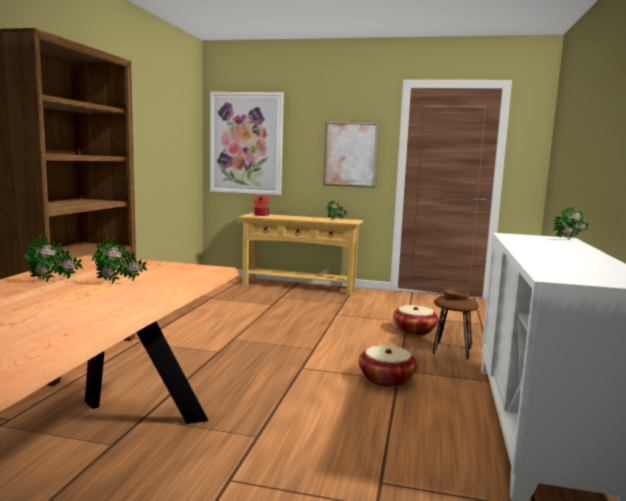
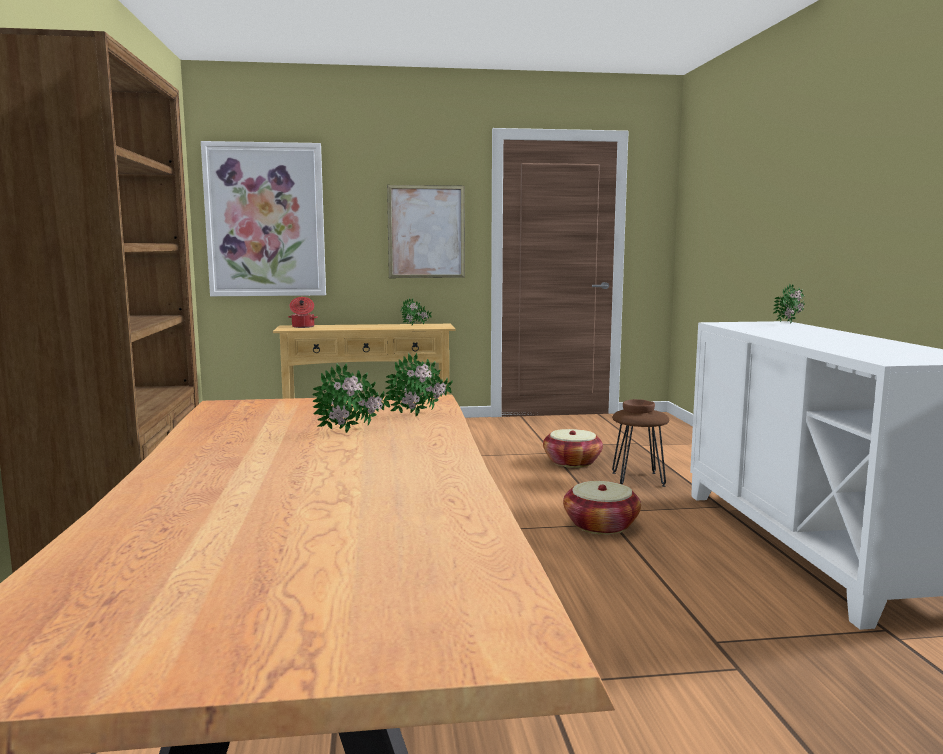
camera: 20 degrees left, 0 degrees up
(54, 281) = (252, 440): potted plant -> potted plant (421, 414)

